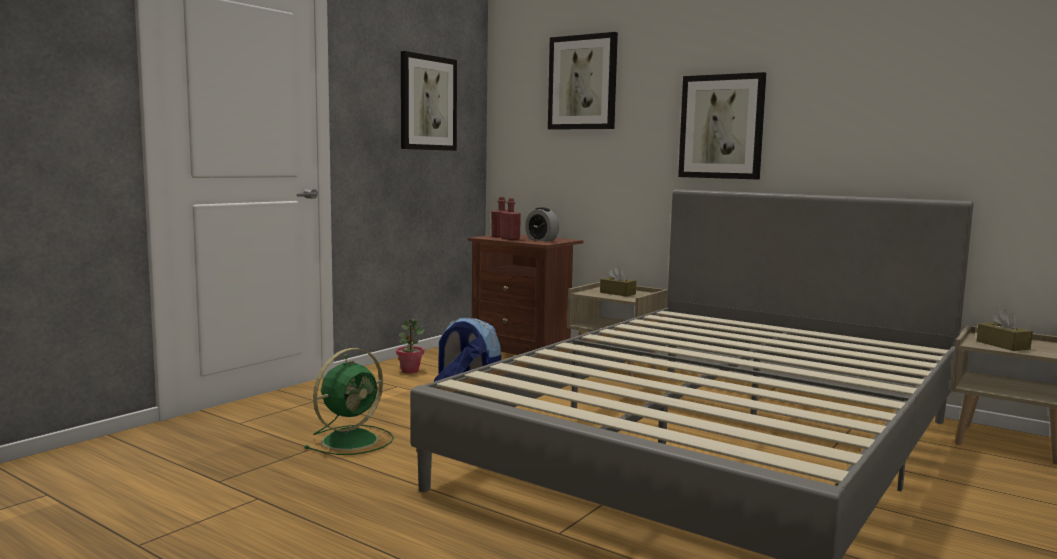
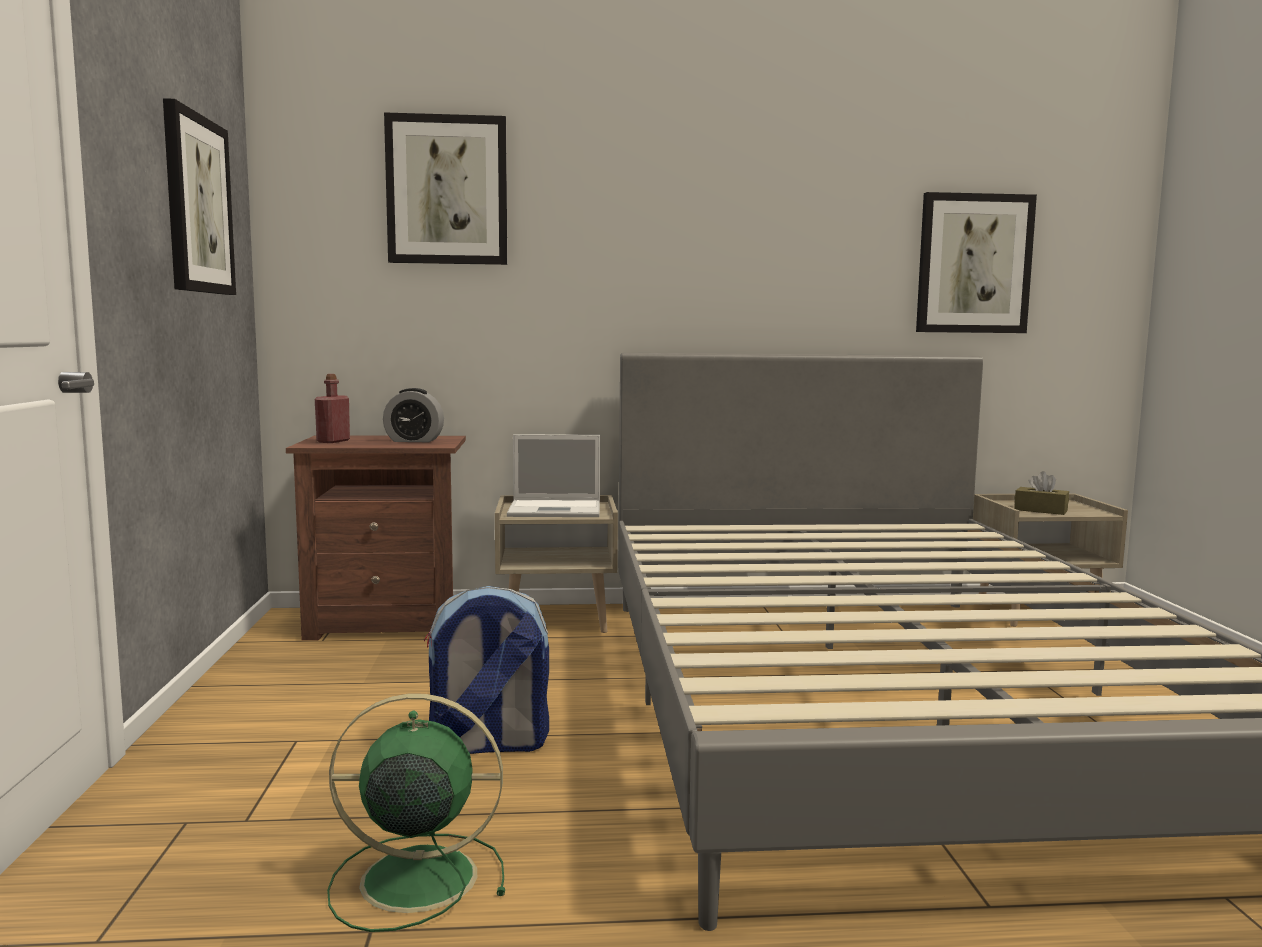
camera: 40 degrees left, 0 degrees up
(352, 440) = (413, 879): green fan -> green fan turned 90 degrees counterclockwise
(410, 371) = (265, 705): potted plant -> none
(510, 239) = (364, 444): red bottle -> none
(617, 293) = (557, 510): brown tissue box -> laptop
(721, 127) = (676, 265): picture -> picture (973, 264)

